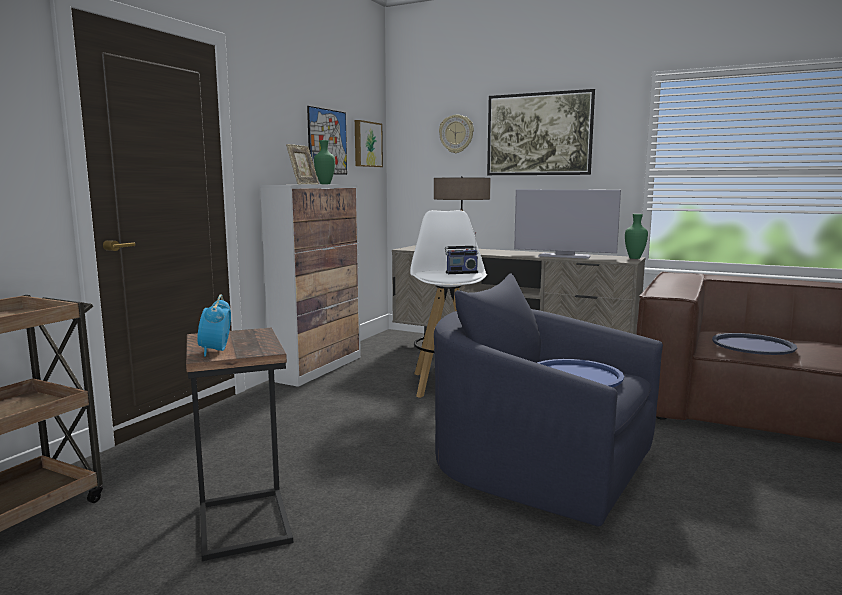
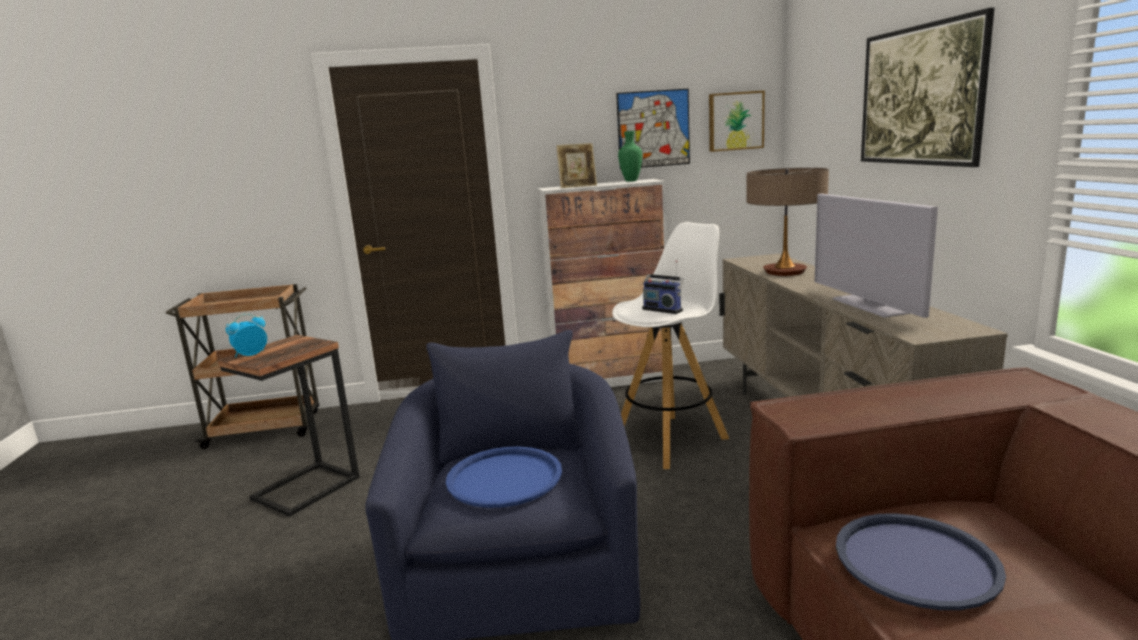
camera: 55 degrees right, 5 degrees up
(456, 134) = (838, 99): wall clock -> none
(634, 258) = (966, 332): green vase -> none

